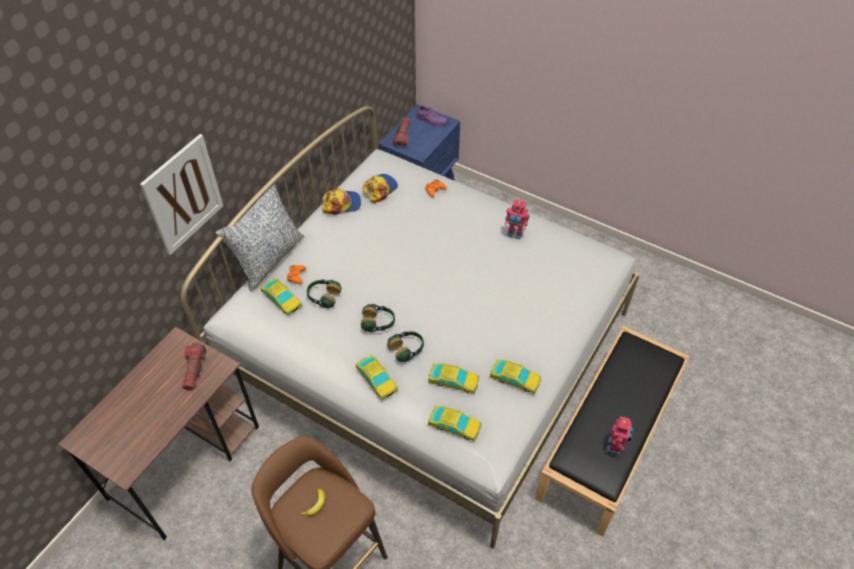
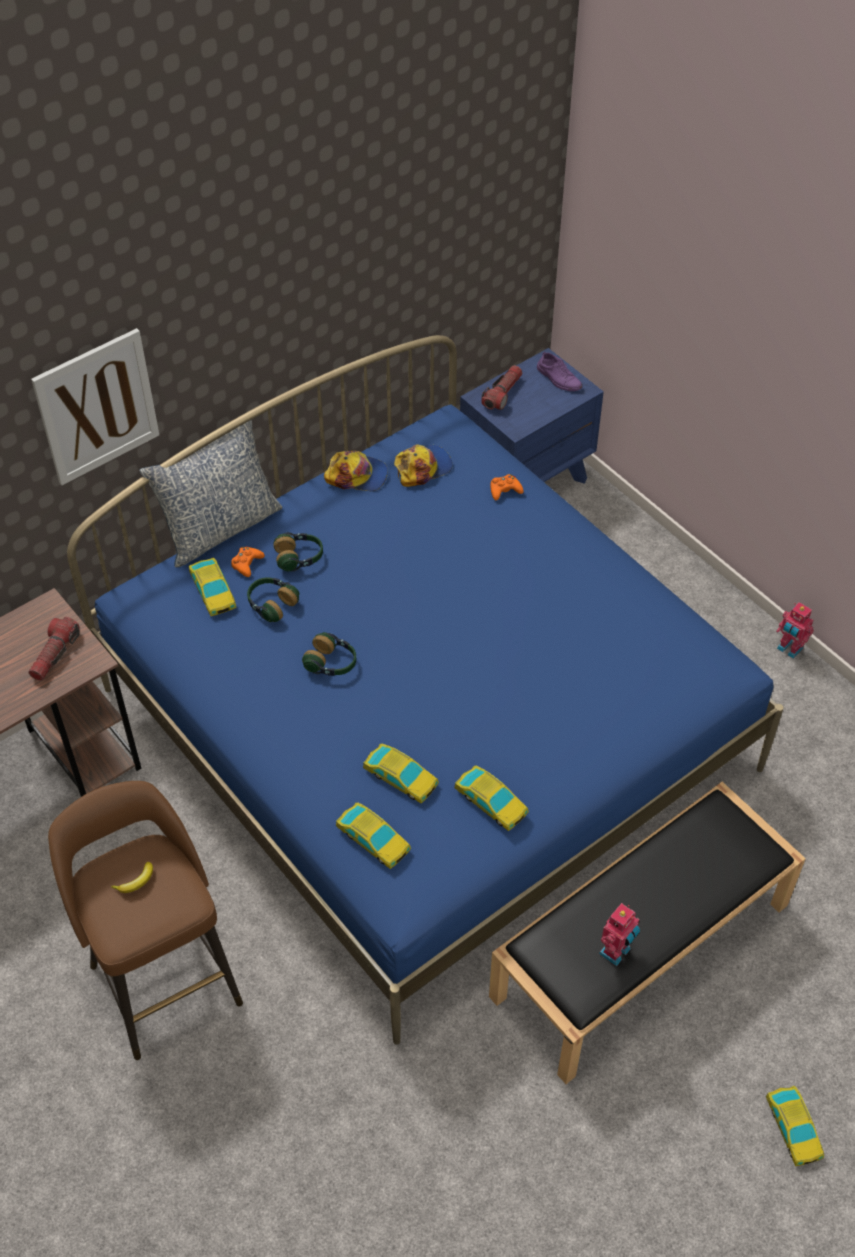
camera: 20 degrees right, 0 degrees up
(377, 379) = (294, 742): toy car -> toy car (793, 1128)
(407, 349) = (355, 713): headphones -> headphones (299, 558)
(426, 347) = (427, 728): white bed -> blue bed
(514, 234) = (594, 590): toy robot -> toy robot (788, 649)

